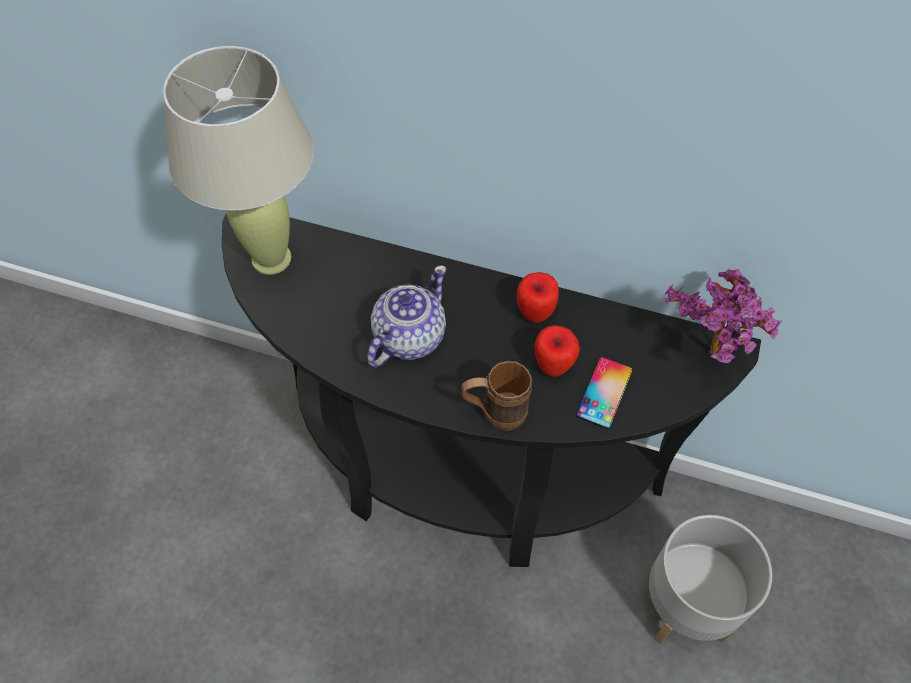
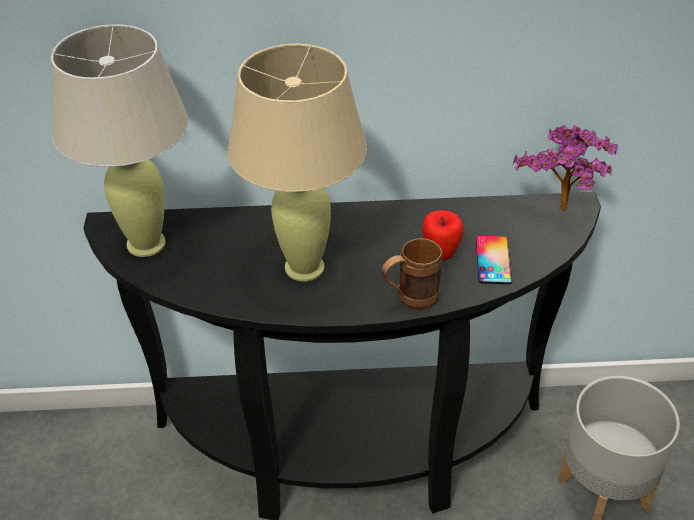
camera: 20 degrees left, 15 degrees down
(408, 337) = (304, 267): teapot -> beige table lamp
(535, 313) = (405, 221): apple -> none

